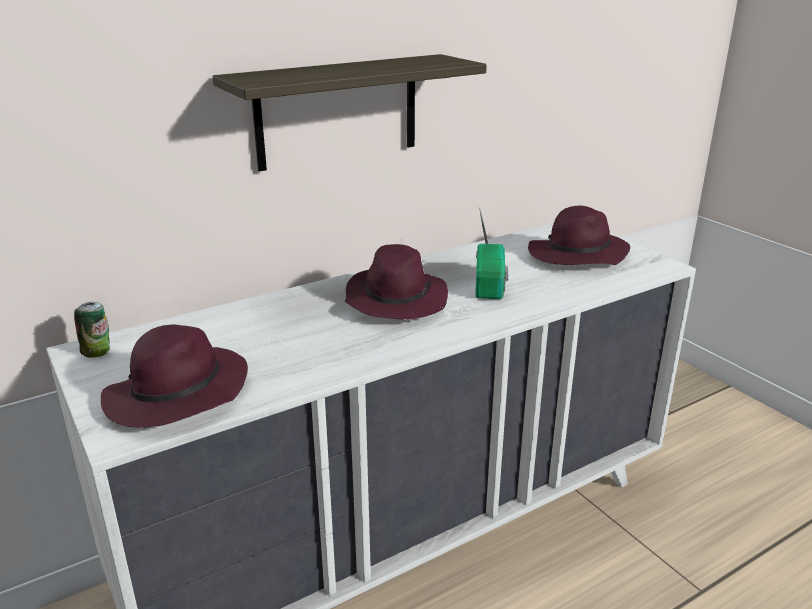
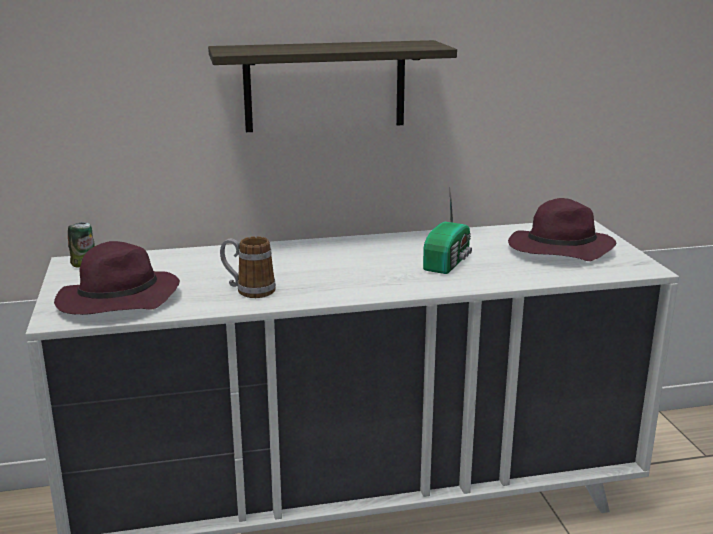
camera: 20 degrees right, 5 degrees down
(318, 353) = (248, 290): none -> mug
(395, 300) = (349, 262): purple hat -> none

